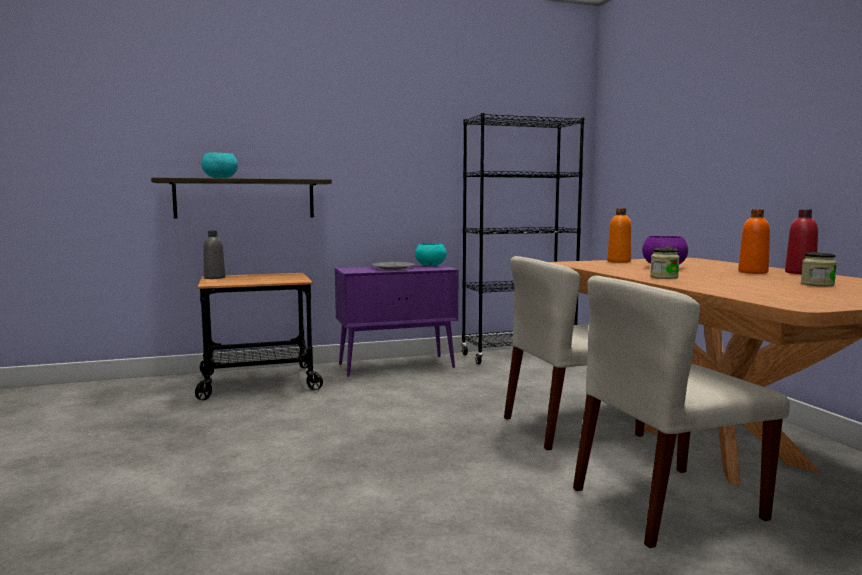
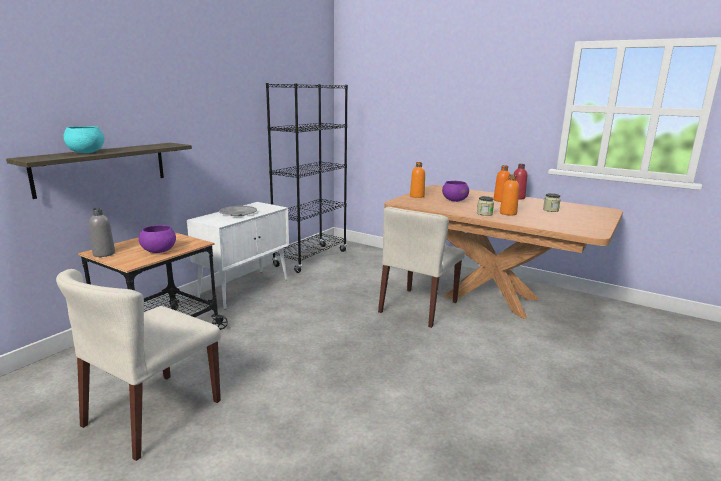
camera: 40 degrees left, 10 degrees up
(254, 281) = (159, 251): none -> purple bowl
(397, 365) = (245, 288): purple cabinet -> white cabinet
(430, 265) = (256, 205): turquoise bowl -> none
(666, 504) = (519, 340): beige chair -> beige chair (153, 413)
(709, 280) = (508, 213): none -> orange bottle

